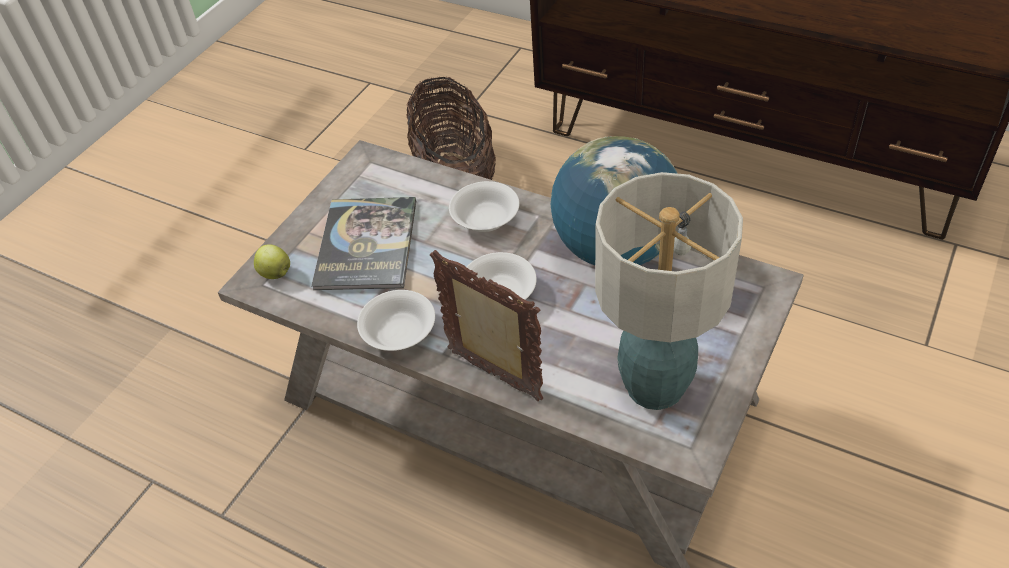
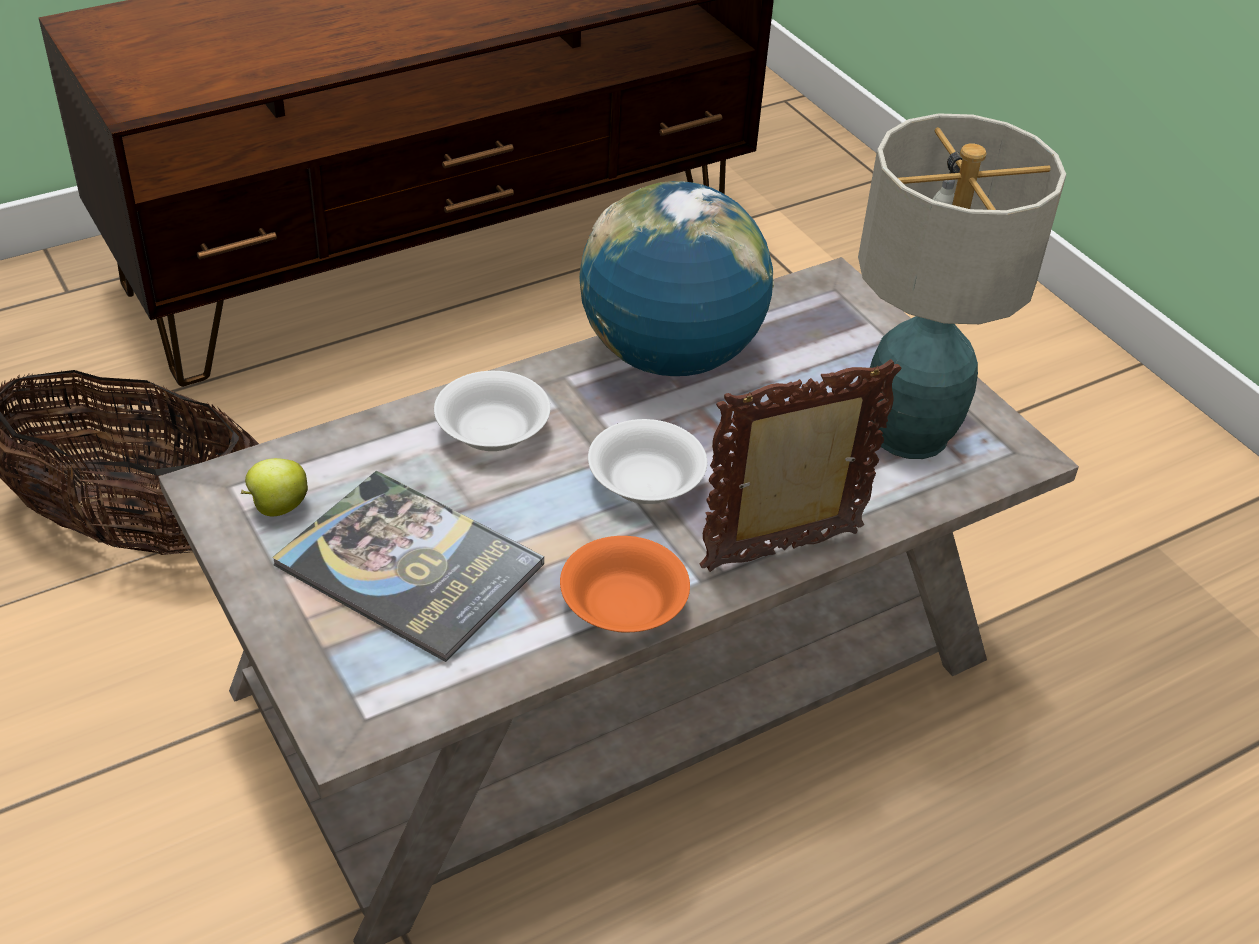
camera: 65 degrees left, 5 degrees down
(275, 273) = (355, 693): apple -> apple (277, 507)
(400, 332) = (624, 605): white bowl -> orange bowl

